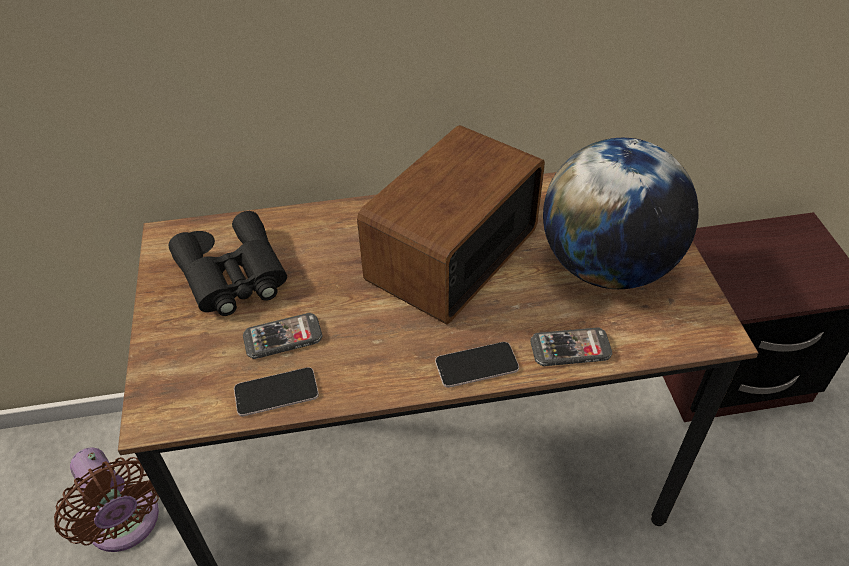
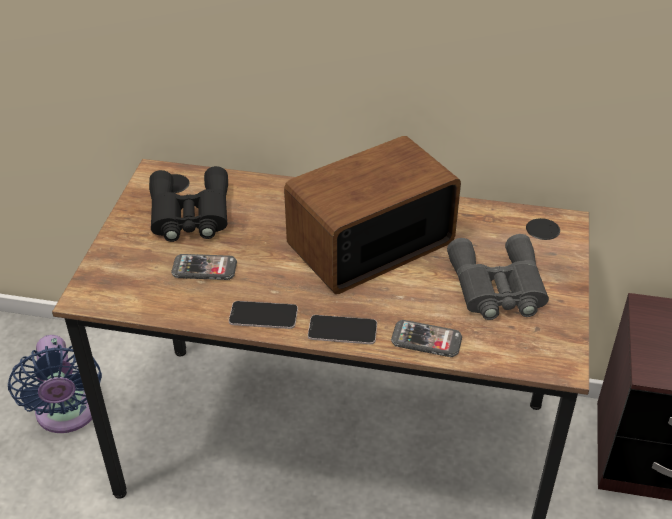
camera: 20 degrees right, 5 degrees down
(126, 524) = (67, 414): brown fan -> blue fan
(276, 392) = (180, 305): phone -> phone (263, 316)
(607, 266) = (497, 287): globe -> grey binoculars

